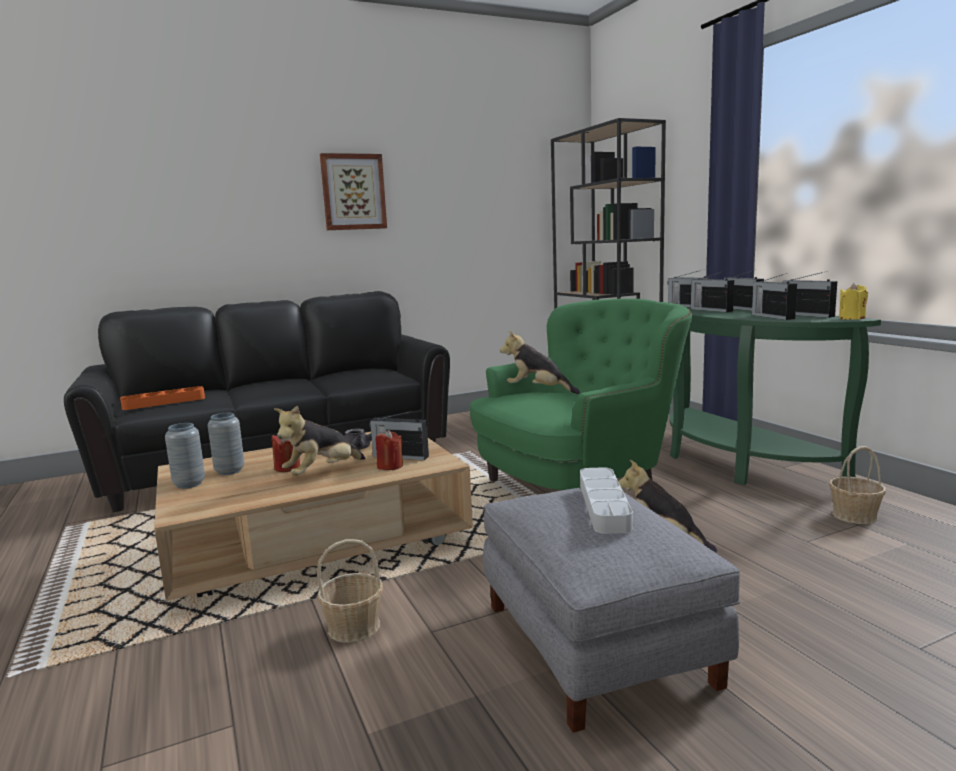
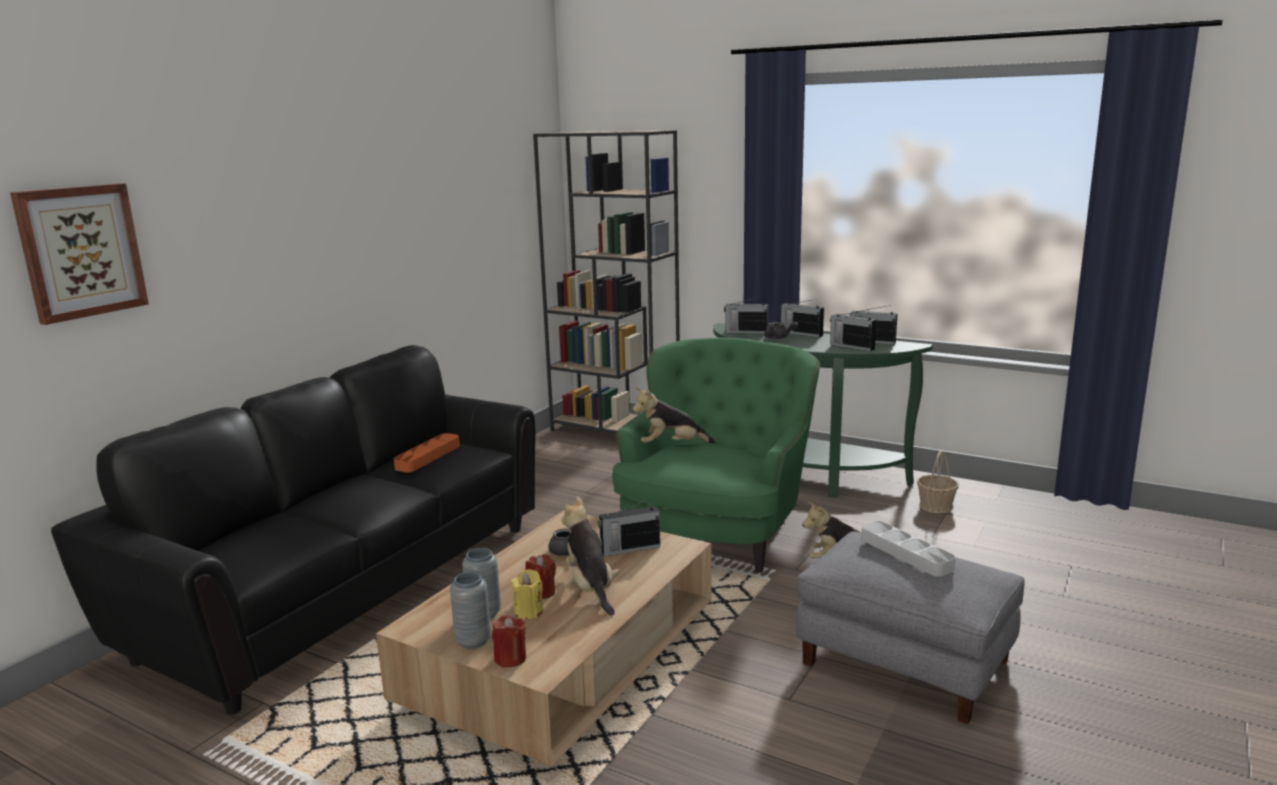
camera: 35 degrees left, 5 degrees up
(164, 402) = (257, 551): orange tray -> orange tray (428, 457)
(322, 473) = (590, 588): plush toy -> plush toy turned 150 degrees clockwise
(353, 192) = (350, 217): picture -> picture (80, 251)
(354, 627) = (726, 720): basket -> none
(390, 466) = (641, 562): red candle -> red candle (510, 658)
(710, 310) = (779, 338): radio -> grey teapot
(852, 318) = (912, 344): yellow candle -> yellow candle (528, 611)

